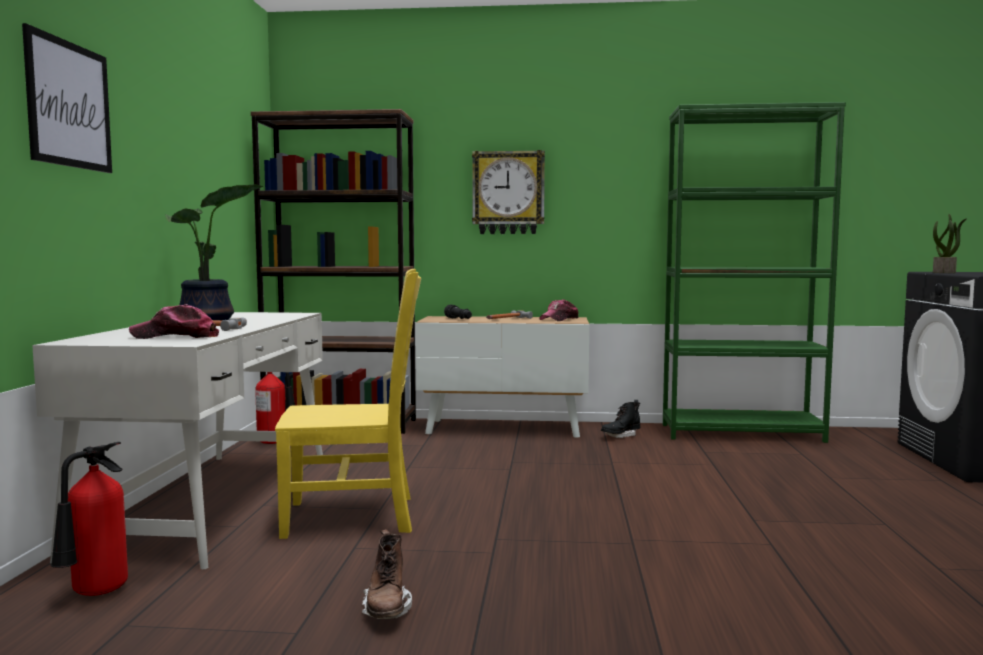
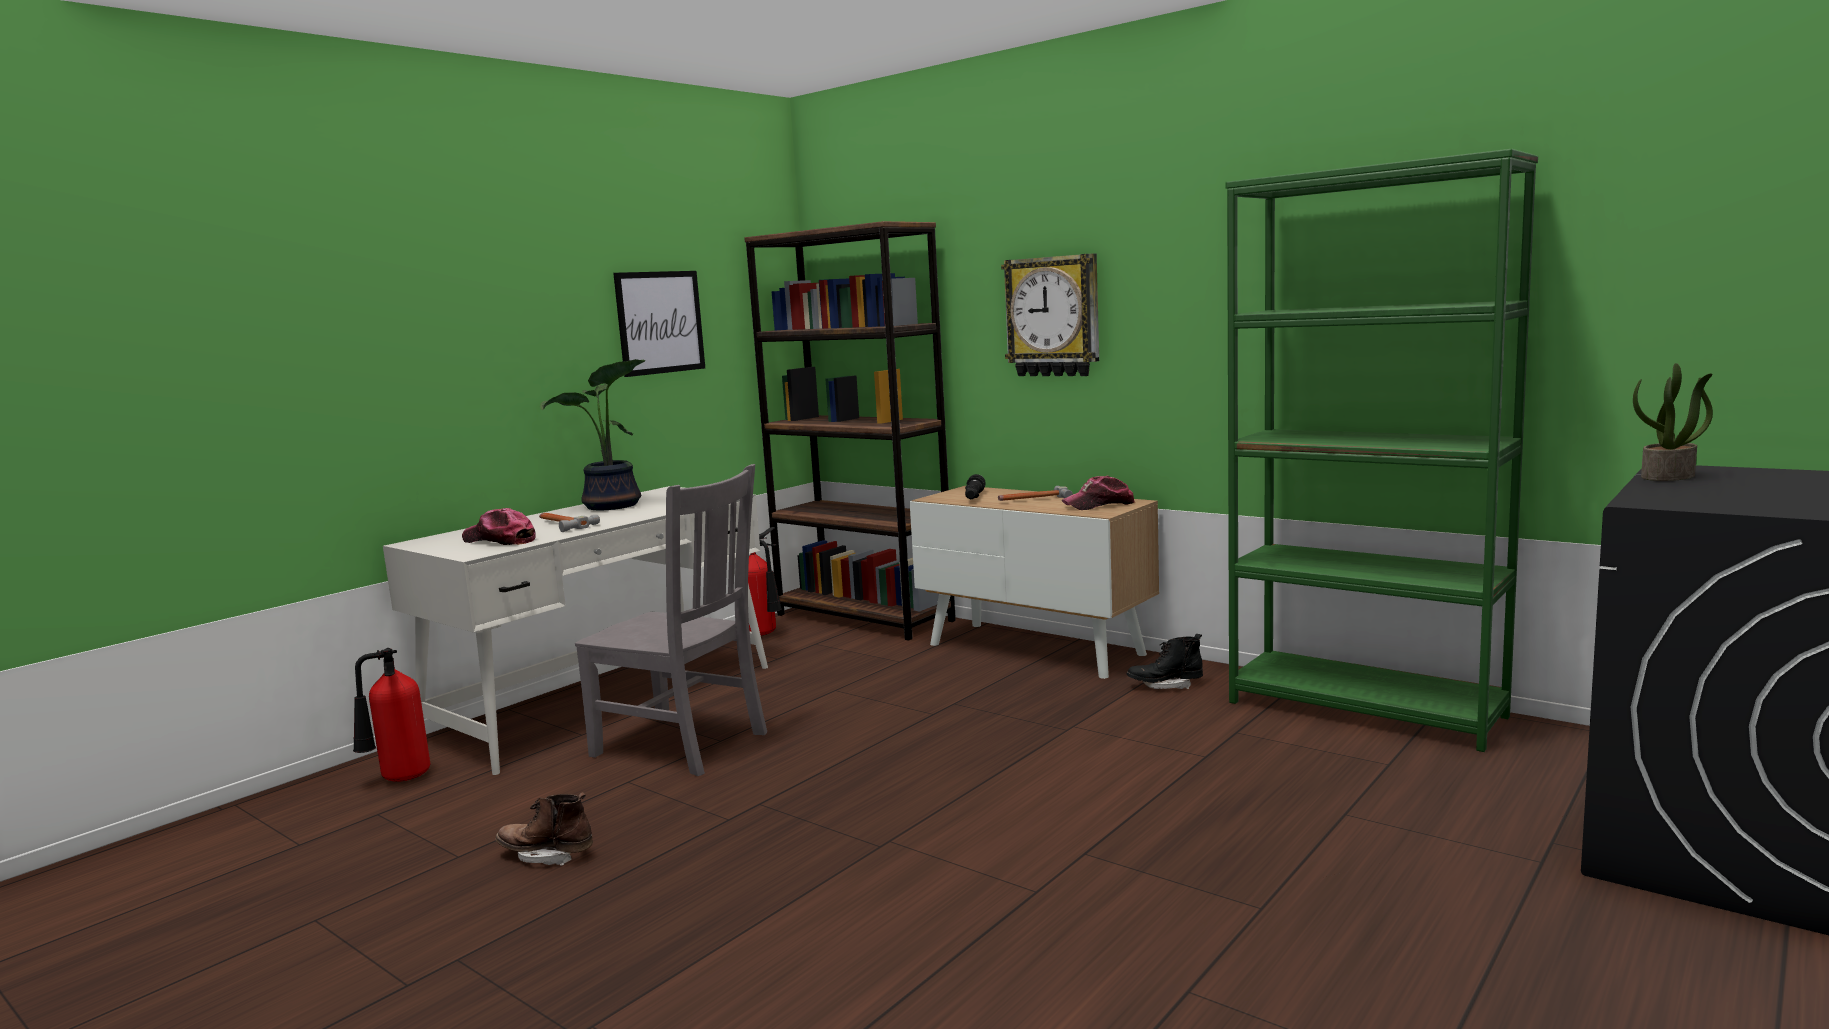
camera: 35 degrees right, 5 degrees up
(69, 104) = (428, 307): picture -> picture (660, 322)
(355, 516) = (684, 745): yellow chair -> grey chair
(386, 609) = (547, 855): brown boot -> brown boot turned 75 degrees clockwise

